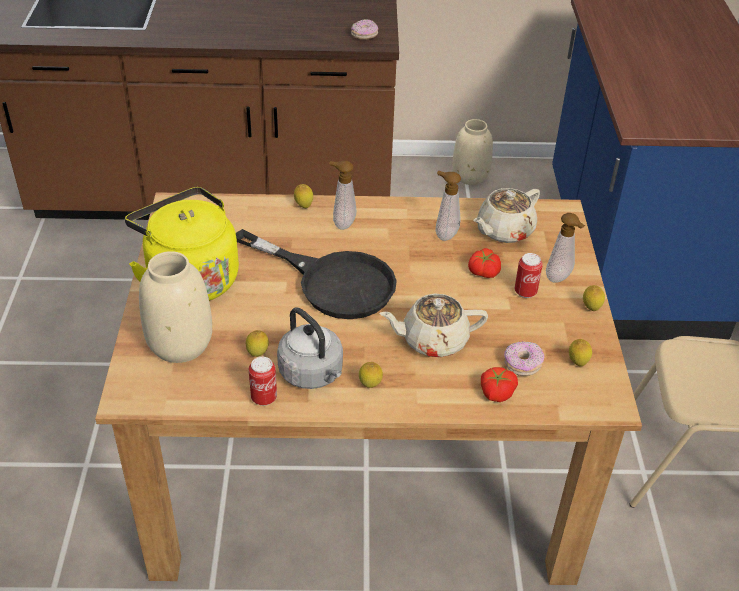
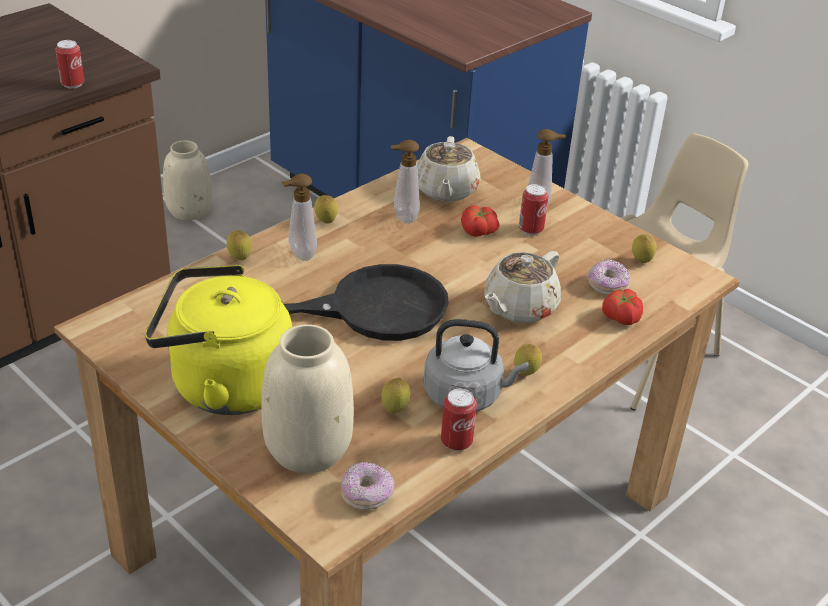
camera: 45 degrees left, 5 degrees down
(332, 41) = (72, 84): none -> can
(364, 36) = (100, 67): donut -> donut (367, 495)
(591, 309) = (593, 216): lemon -> lemon (326, 222)

